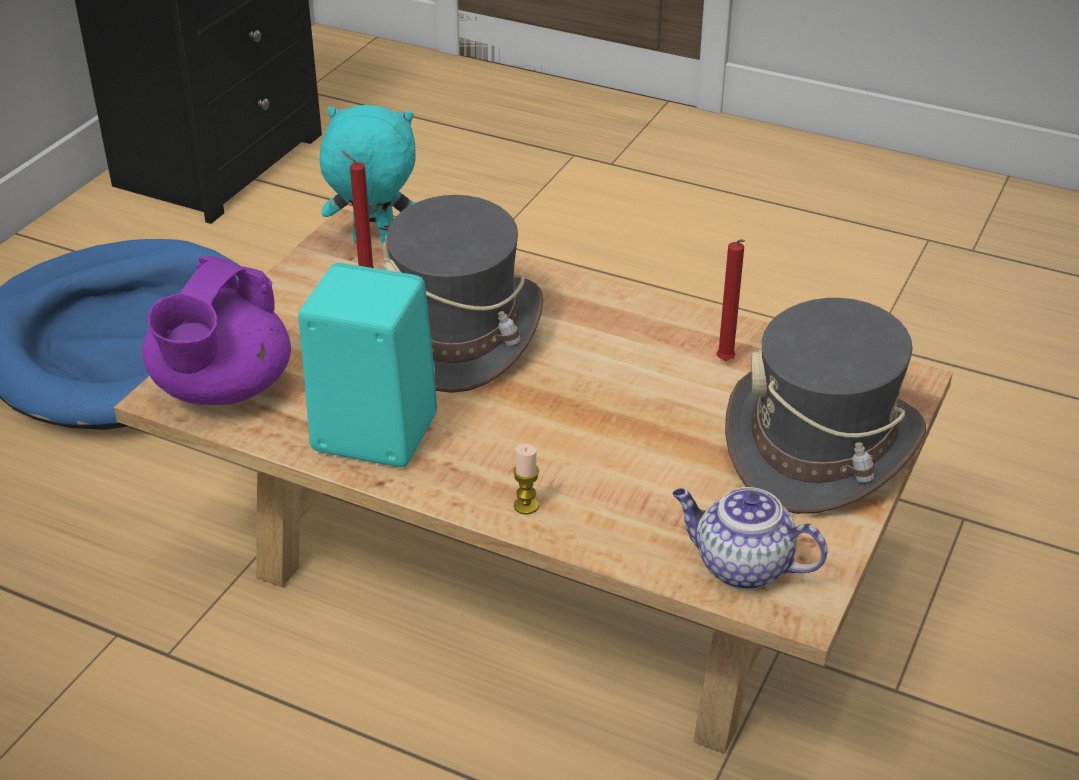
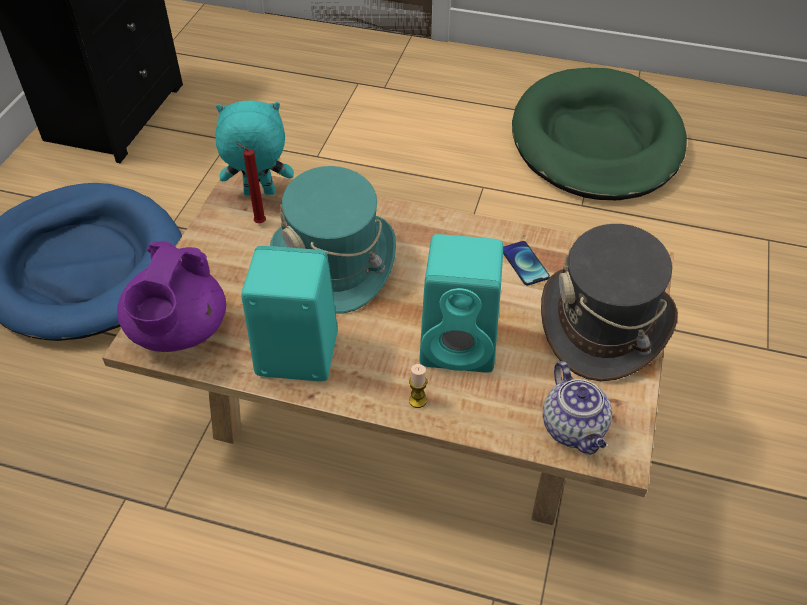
camera: 10 degrees left, 10 degrees up
(457, 332) = (335, 262): grey hat -> turquoise hat
(607, 448) = (461, 344): none -> turquoise speaker
(726, 362) = (524, 264): red candle -> phone
(741, 566) = (574, 429): teapot -> teapot turned 120 degrees counterclockwise
(916, 262) = (596, 141): none -> green dog bed

